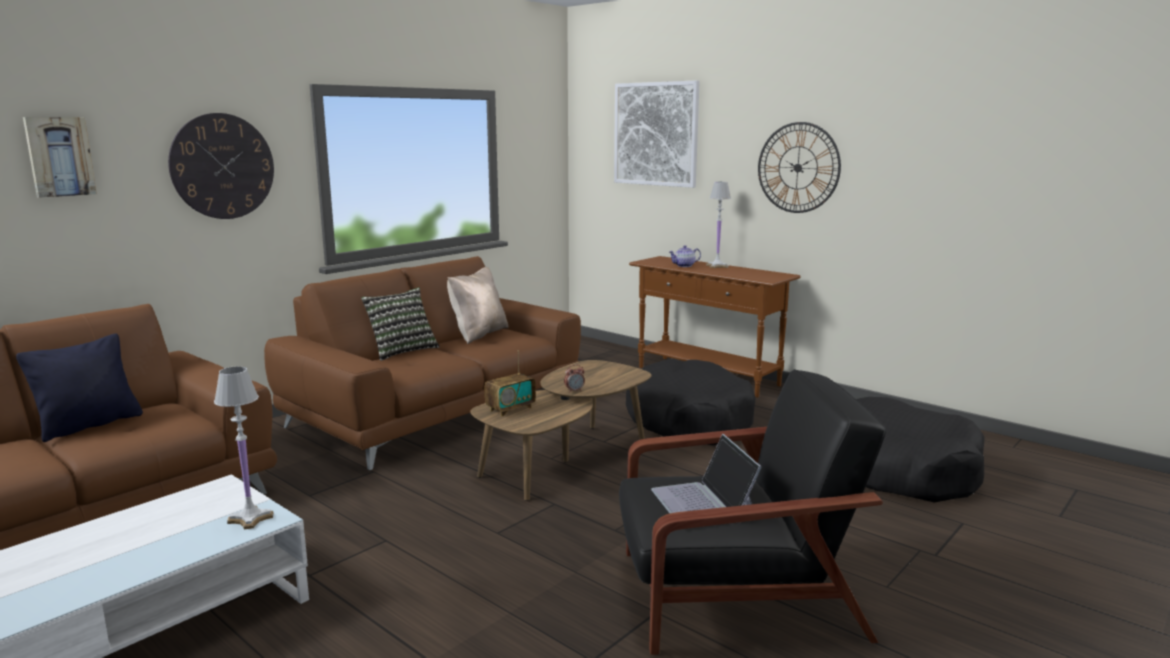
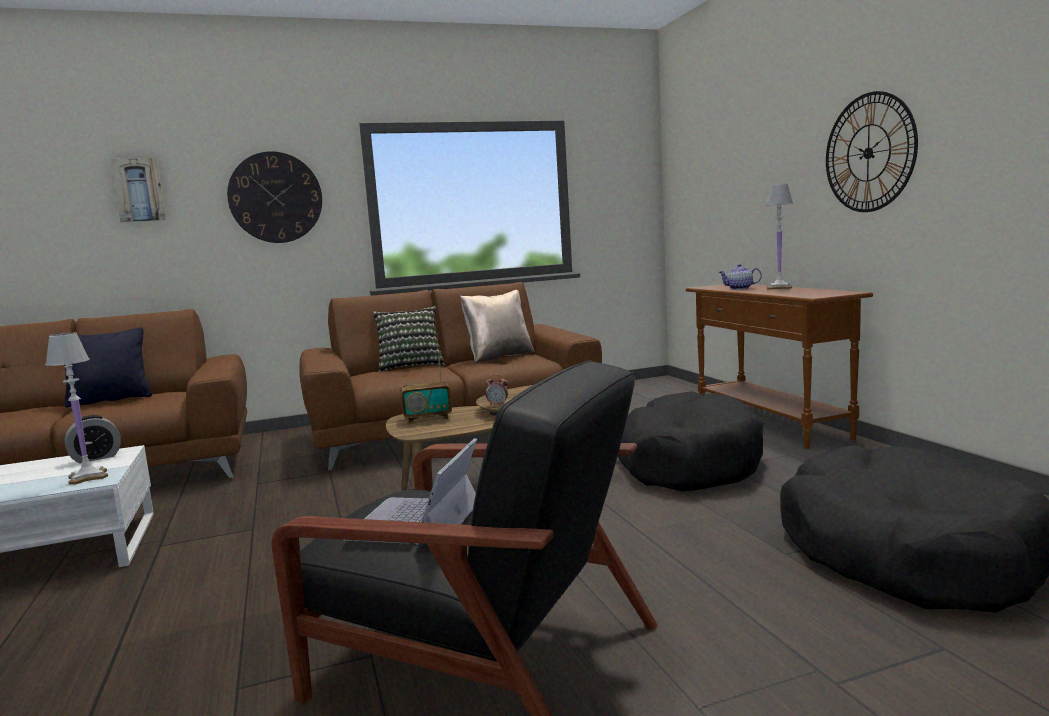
camera: 30 degrees right, 5 degrees down
(204, 497) = (96, 458): none -> alarm clock
(655, 134) = (730, 144): picture -> none

